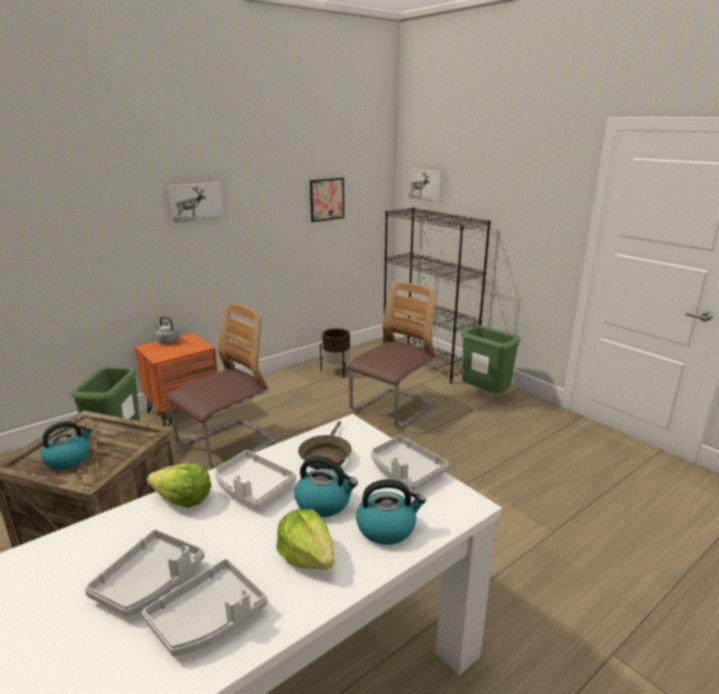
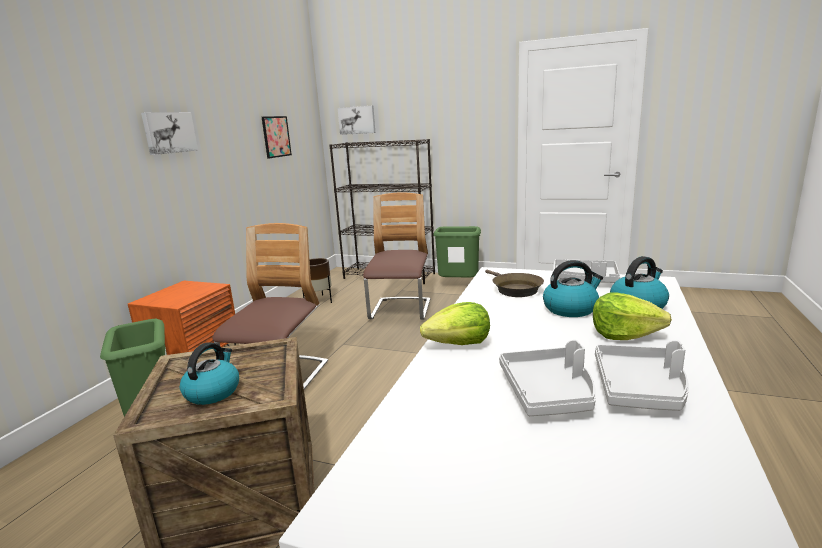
camera: 30 degrees left, 5 degrees down
(167, 341) = (165, 292): grey kettle -> none
(252, 487) = (500, 319): white tray -> none

